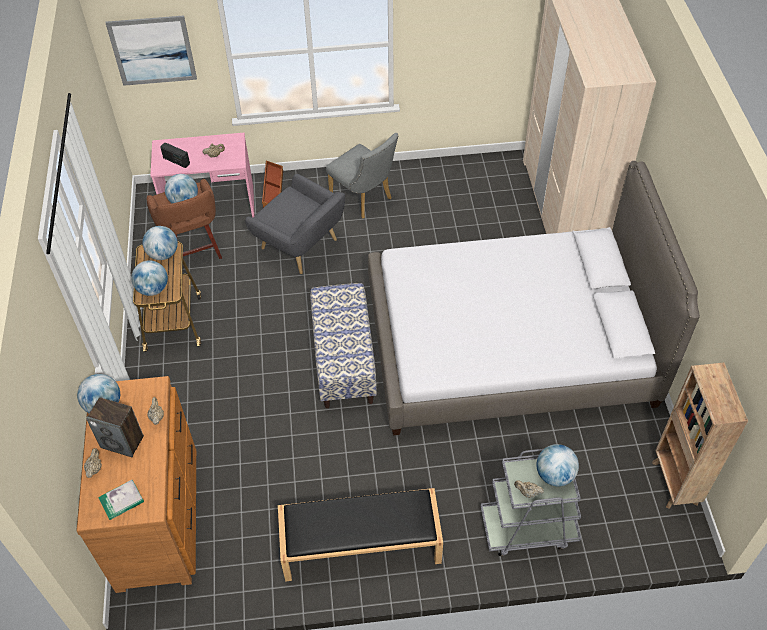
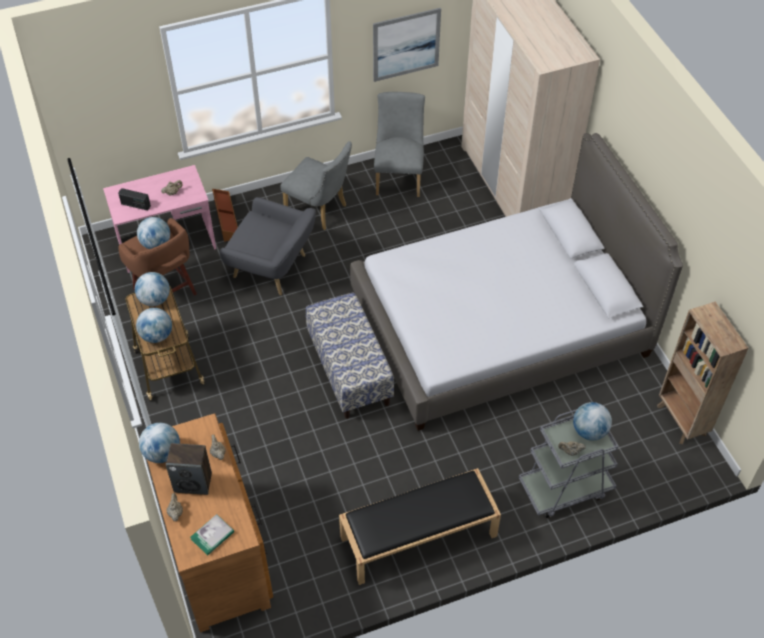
camera: 15 degrees left, 0 degrees up
(152, 50) = (99, 99): picture -> picture (406, 44)
(452, 179) = (399, 176): none -> grey chair

